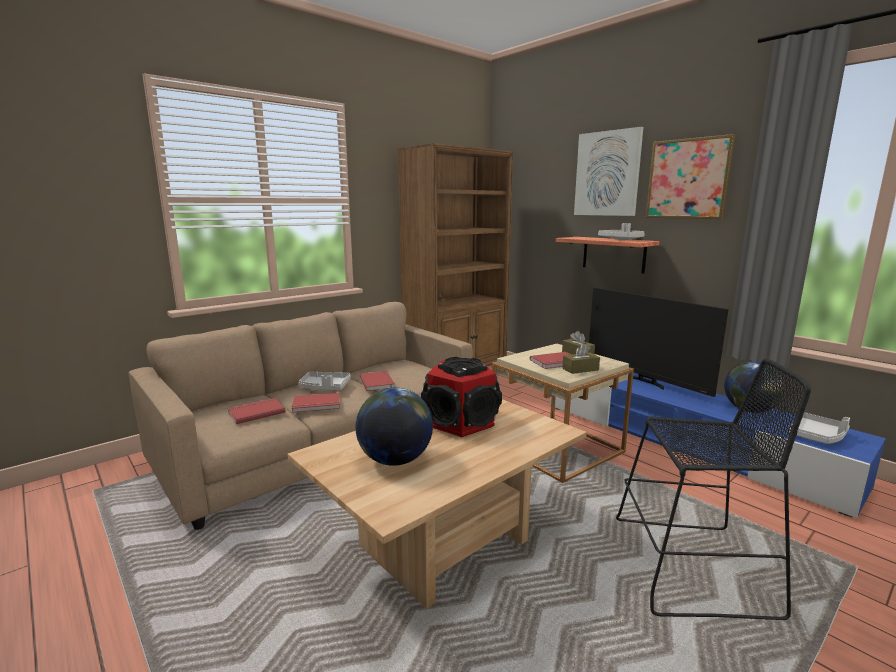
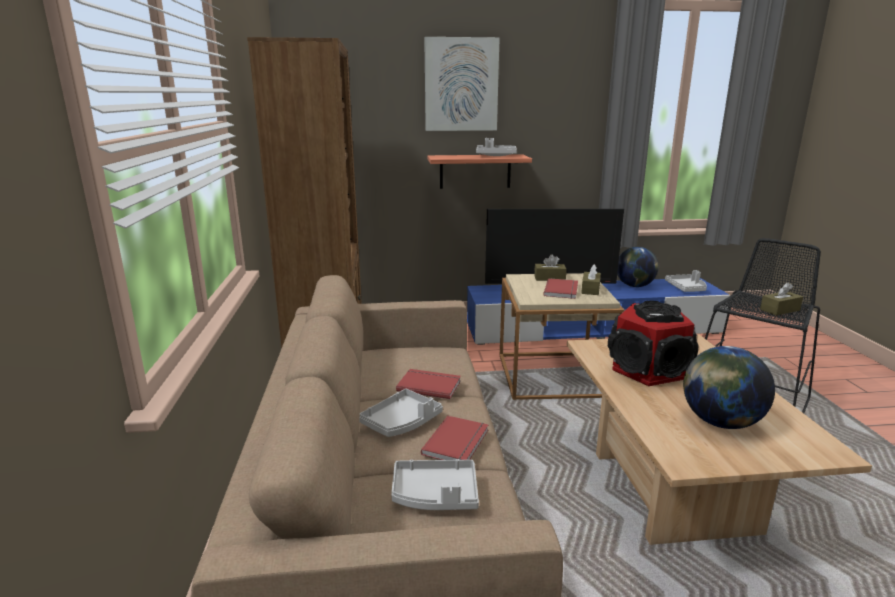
camera: 55 degrees left, 5 degrees up
(256, 412) = (435, 495): red book -> grey tray
(688, 179) = (546, 94): picture -> none
(706, 447) = (780, 310): none -> brown tissue box

